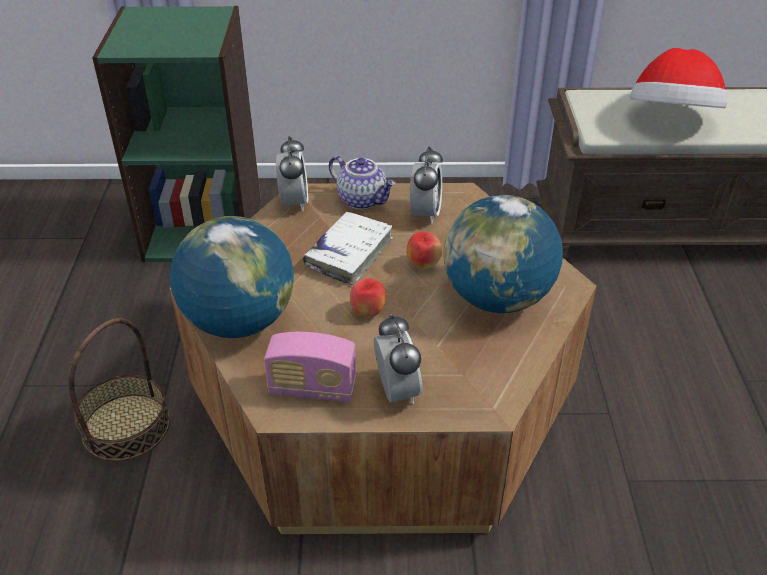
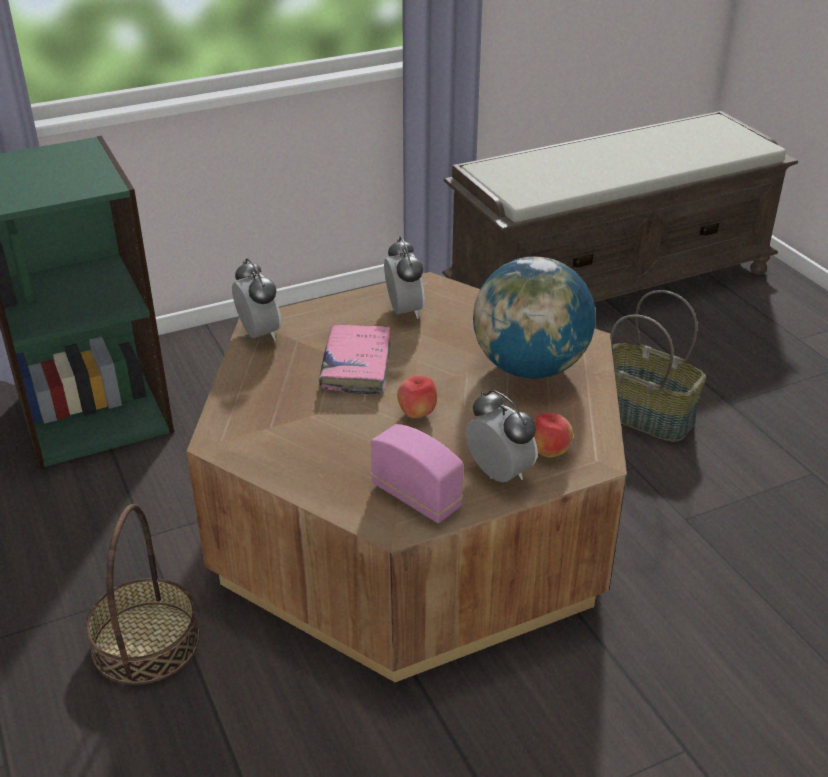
camera: 25 degrees left, 5 degrees down
(239, 321) = (291, 460): globe -> none
(312, 389) = (416, 497): radio -> radio turned 120 degrees counterclockwise
(349, 254) = (356, 367): white book -> pink book
(363, 200) = (331, 314): teapot -> none
(423, 265) = (438, 357): apple -> apple (549, 452)
(651, 366) = (645, 415): none -> basket
(672, 119) = (578, 172): hat -> none

